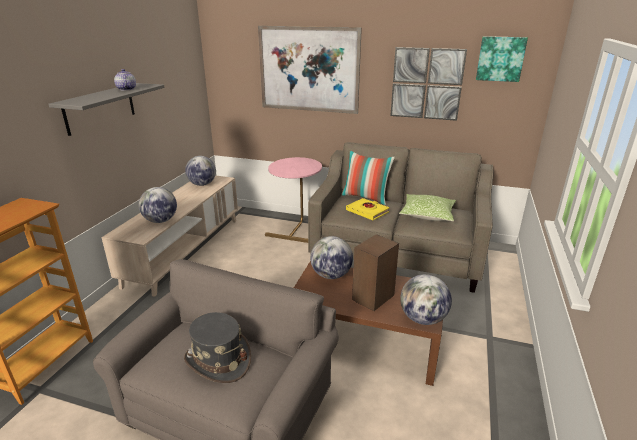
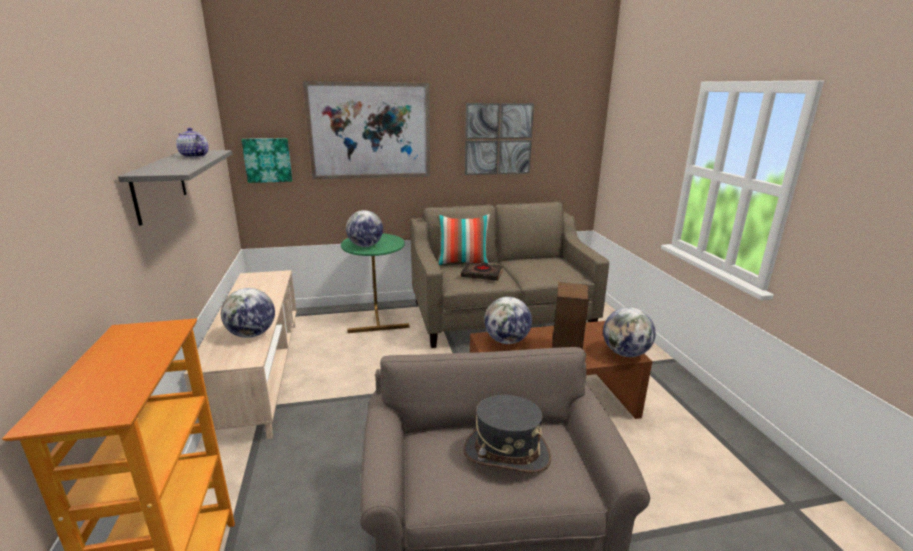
camera: 30 degrees left, 5 degrees down
(202, 184) = (257, 284): globe -> globe (365, 246)
(296, 229) = (377, 318): pink side table -> green side table
(367, 211) = (482, 274): yellow book -> black book
(427, 215) = (537, 266): pillow -> none
(500, 59) = (562, 111): picture -> picture (268, 160)

